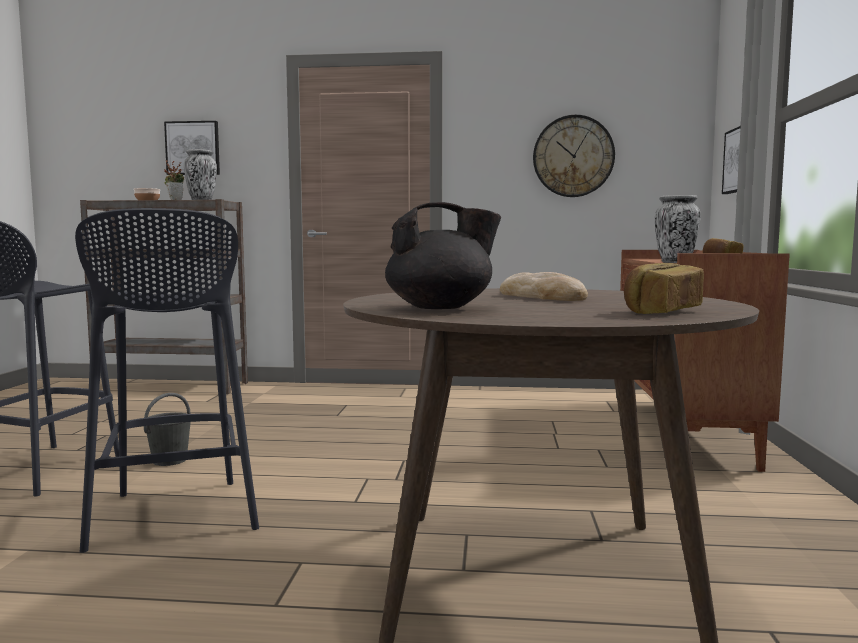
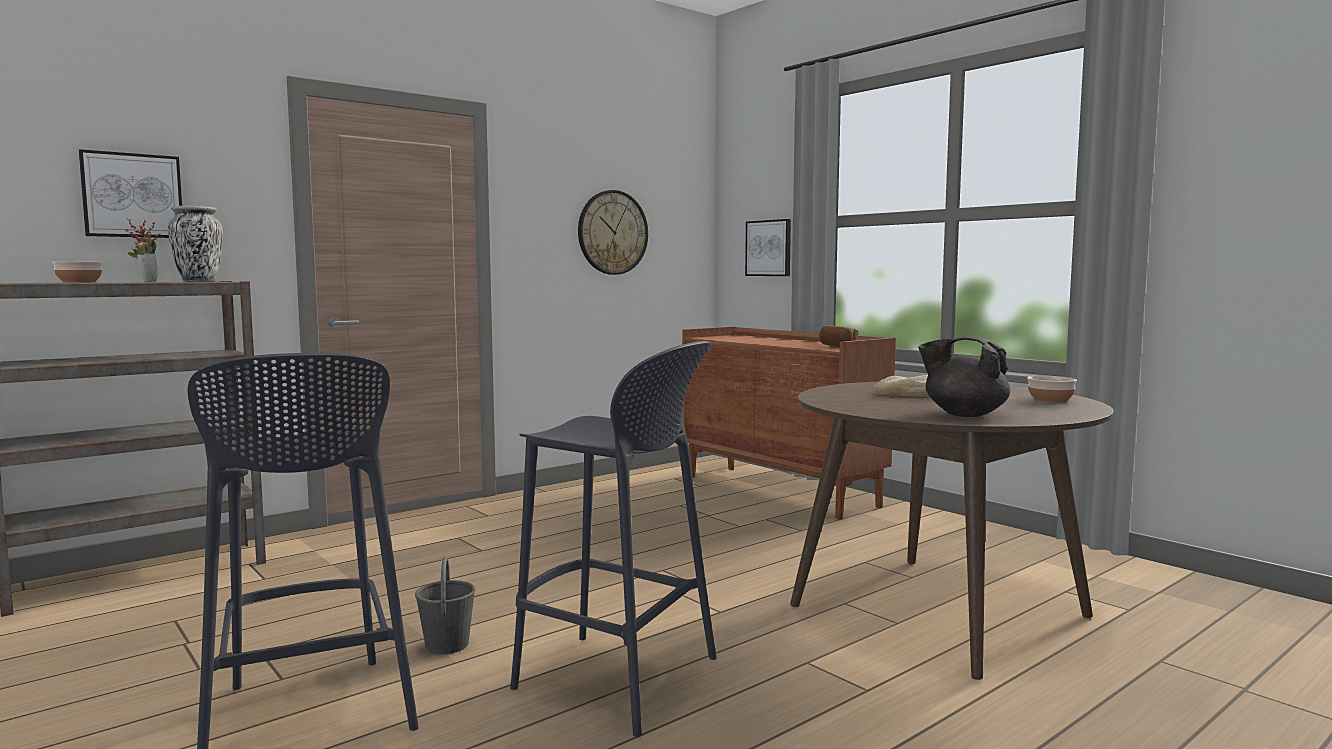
camera: 45 degrees left, 0 degrees up
(441, 308) = (963, 414): black teapot -> black teapot turned 90 degrees counterclockwise
(660, 311) = (1050, 400): bread -> bowl
(675, 262) = (796, 345): vase -> none

